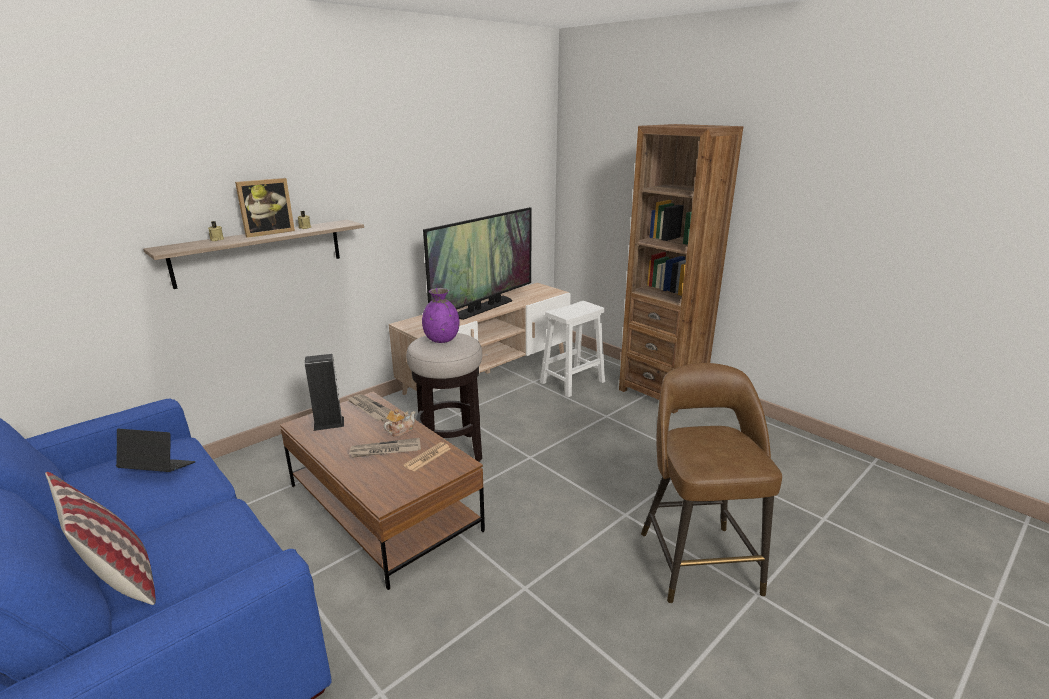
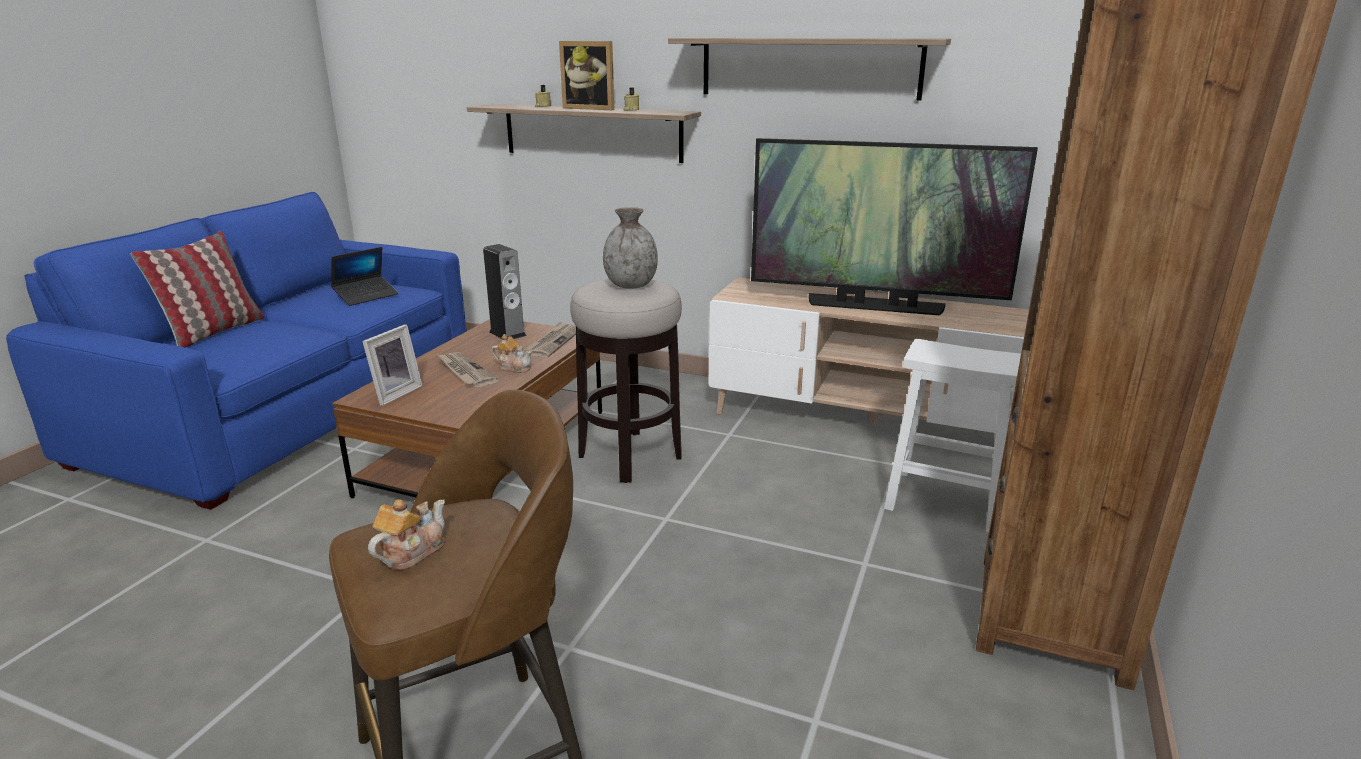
camera: 65 degrees right, 0 degrees up
(158, 470) = (366, 296): laptop -> laptop turned 60 degrees clockwise
(393, 485) = (394, 393): none -> picture frame
(411, 181) = (809, 67): none -> shelf
(427, 457) = (461, 395): newspaper -> none
(442, 339) = (631, 285): purple vase -> grey vase
(722, 454) = (411, 552): none -> teapot

